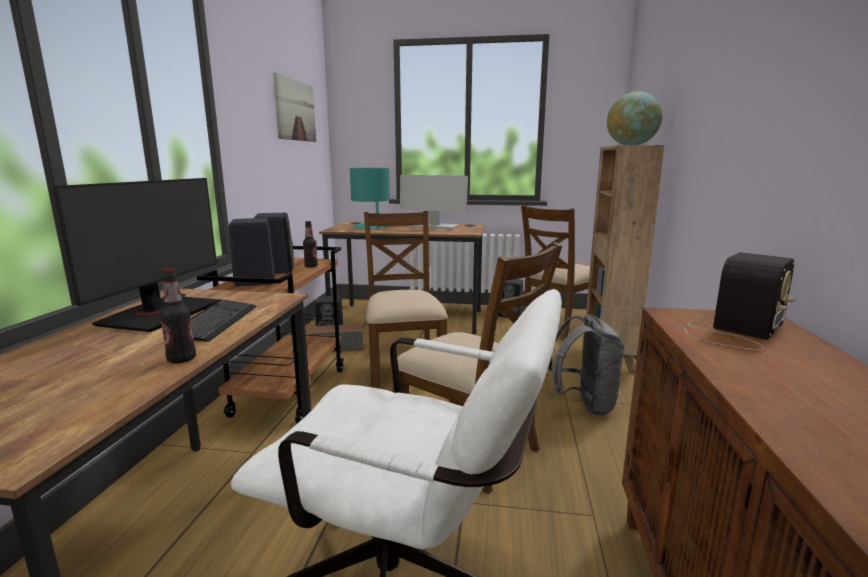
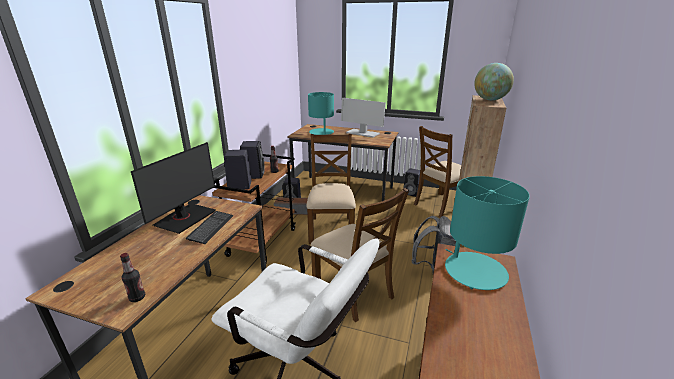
camera: 10 degrees right, 10 degrees up
(181, 359) = (190, 257): bottle -> bottle (137, 298)
(295, 110) = (273, 57): picture -> none
(734, 330) = (474, 271): radio -> turquoise table lamp

